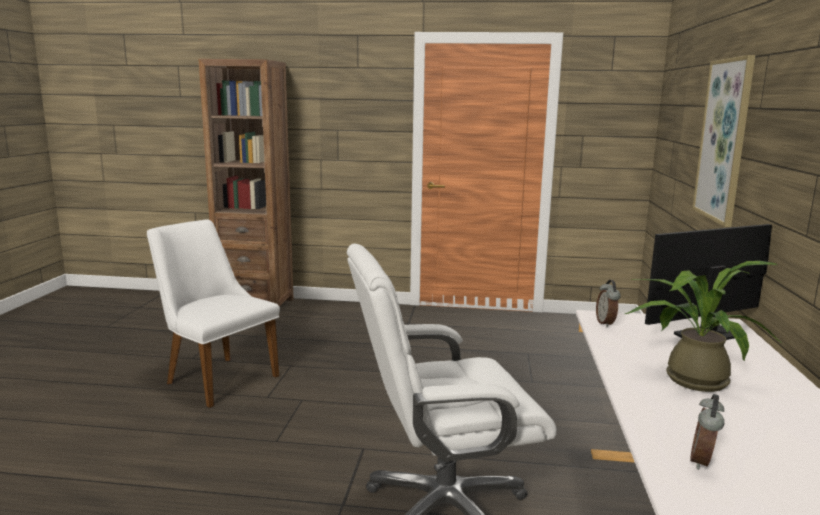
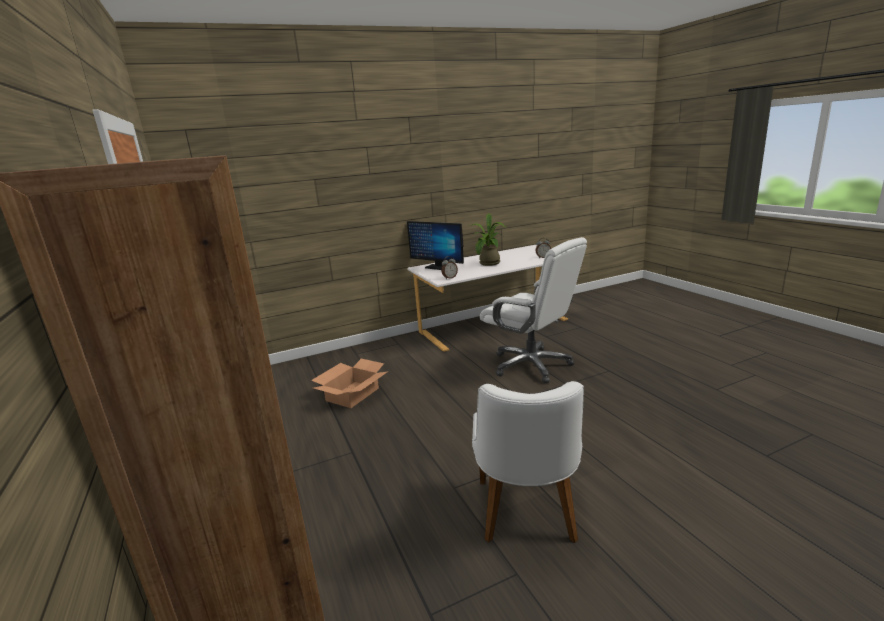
camera: 120 degrees left, 5 degrees up
(512, 364) = (352, 394): none -> cardboard box
(724, 140) = (337, 196): picture -> none

